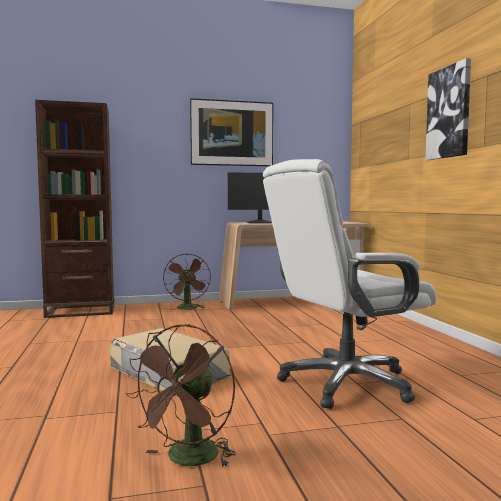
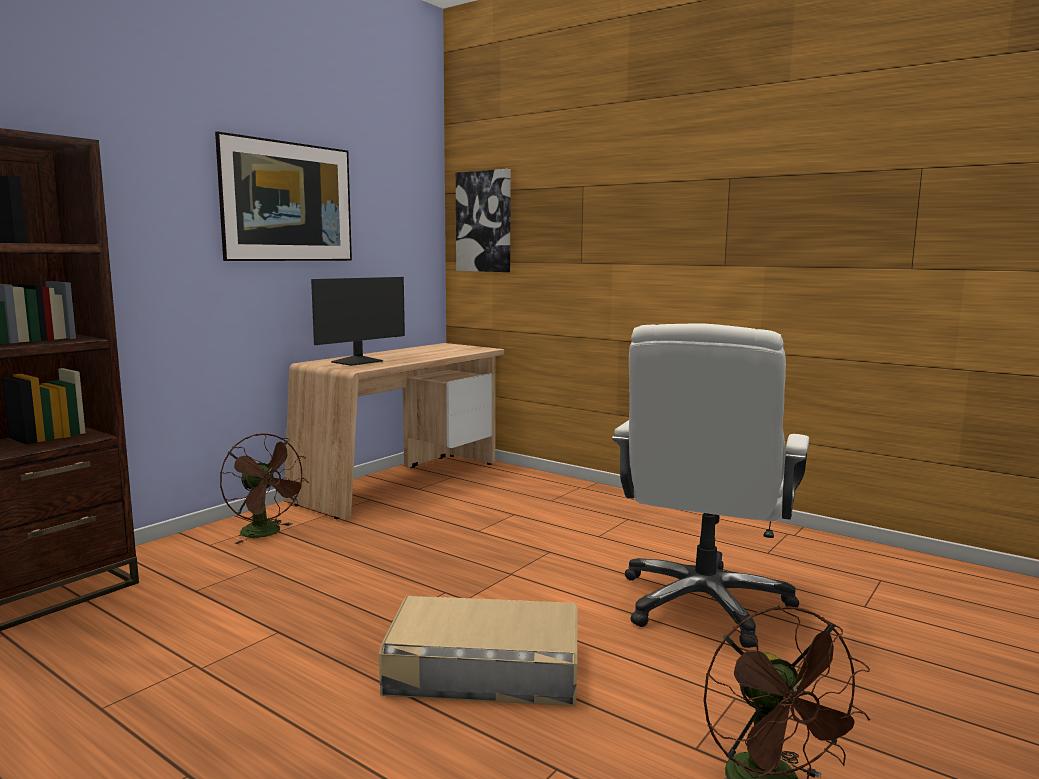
camera: 40 degrees left, 5 degrees up
(449, 112) = (665, 213): picture -> picture (484, 221)

